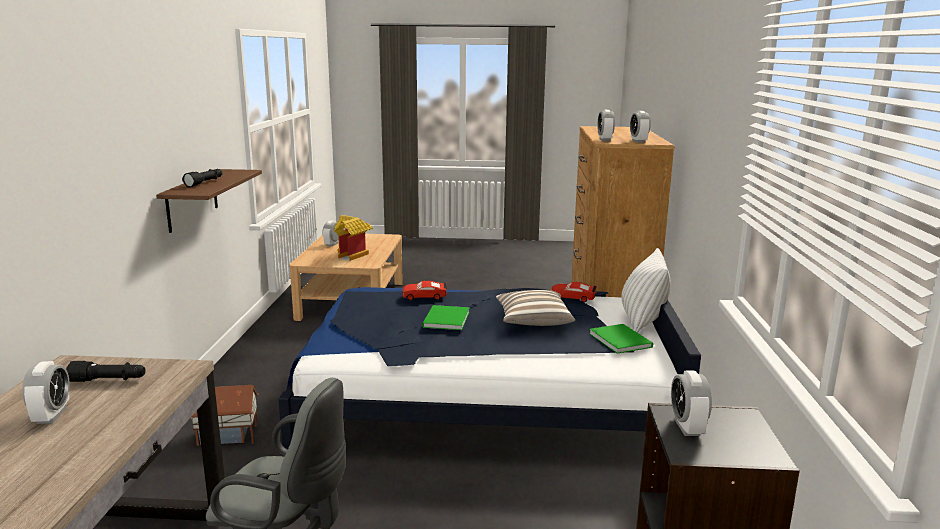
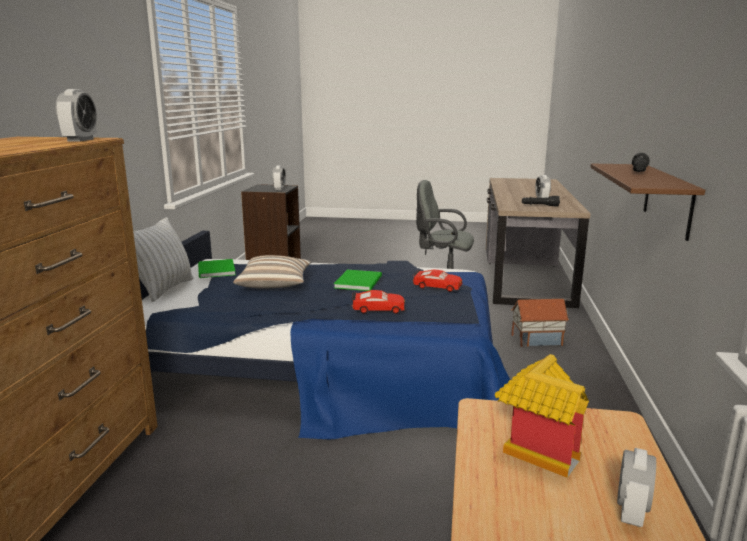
camera: 175 degrees left, 0 degrees up
(573, 297) = (206, 304): red toy car -> red toy car (437, 286)
(638, 141) = (40, 138): alarm clock -> none

